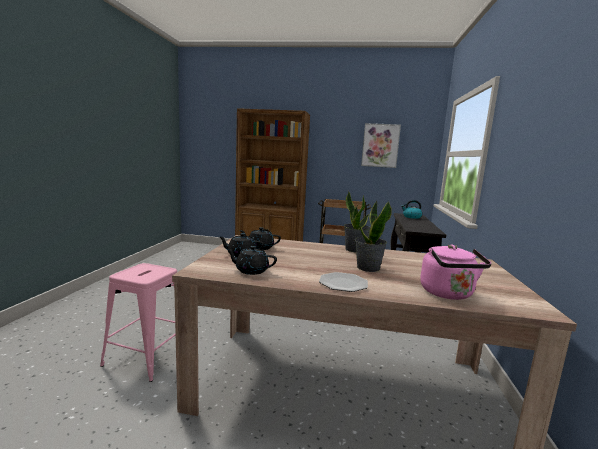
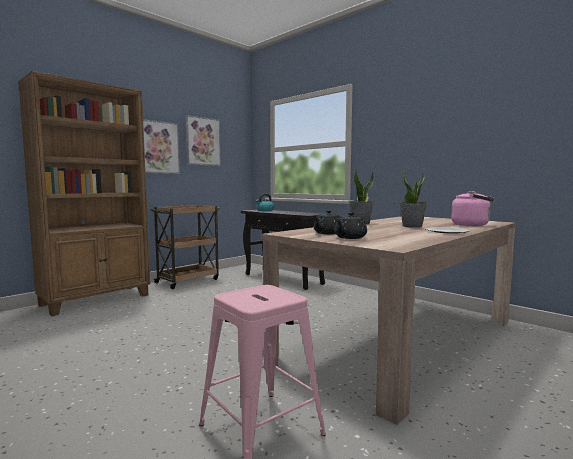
camera: 55 degrees left, 5 degrees down
(251, 270) = (403, 239): black teapot -> none
(336, 151) = (158, 147): none -> picture

